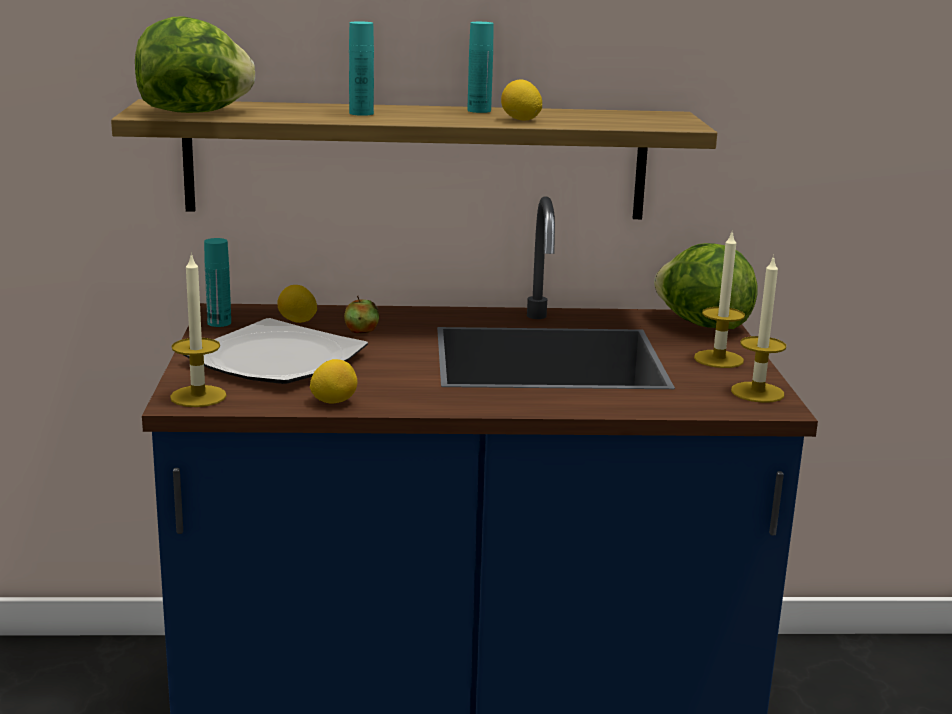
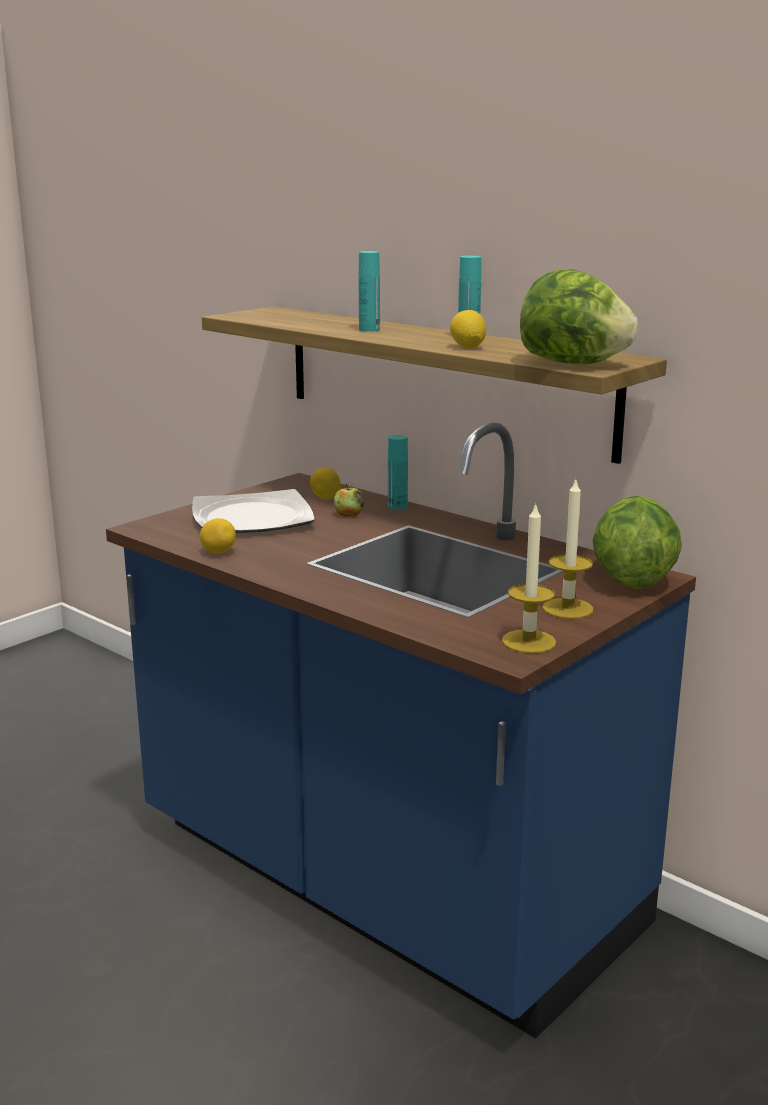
camera: 45 degrees right, 0 degrees up
(195, 112) = (264, 317): lettuce -> lettuce (572, 363)
(198, 396) = (157, 527): candle -> none
(219, 323) = (277, 487): turquoise bottle -> turquoise bottle (397, 506)

